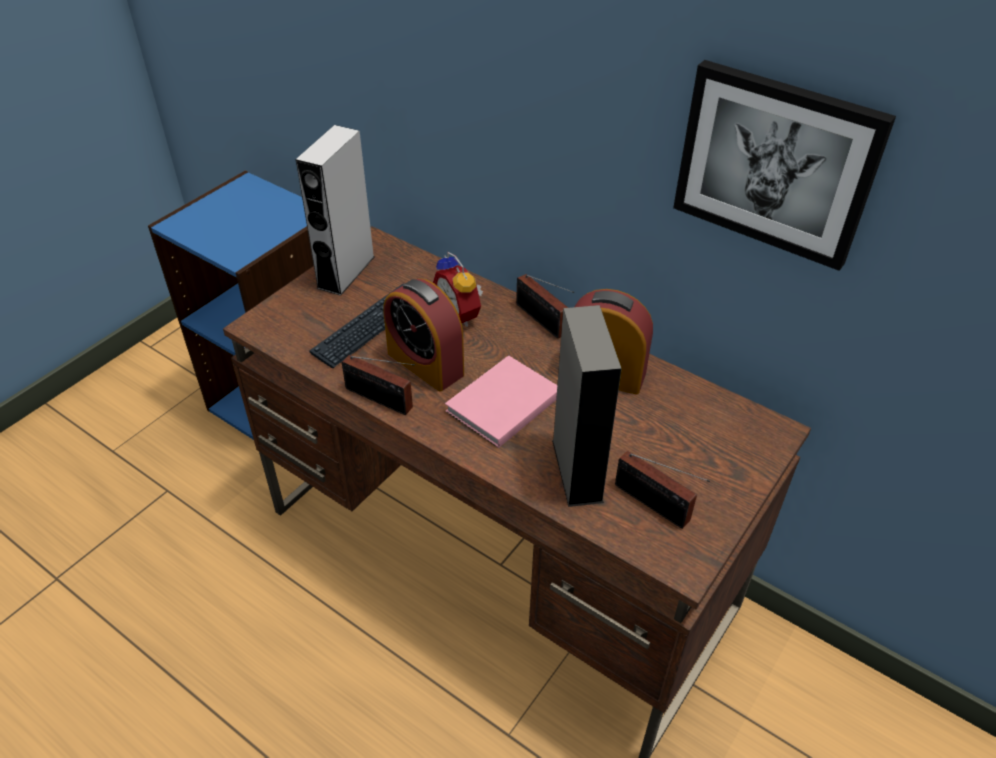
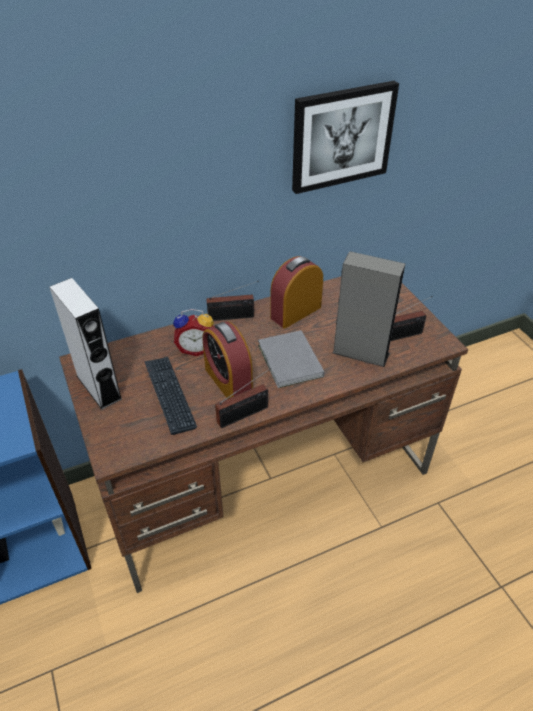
camera: 60 degrees left, 0 degrees up
(425, 364) = (228, 381): alarm clock -> alarm clock turned 75 degrees clockwise
(500, 404) = (289, 362): pink book -> grey book

